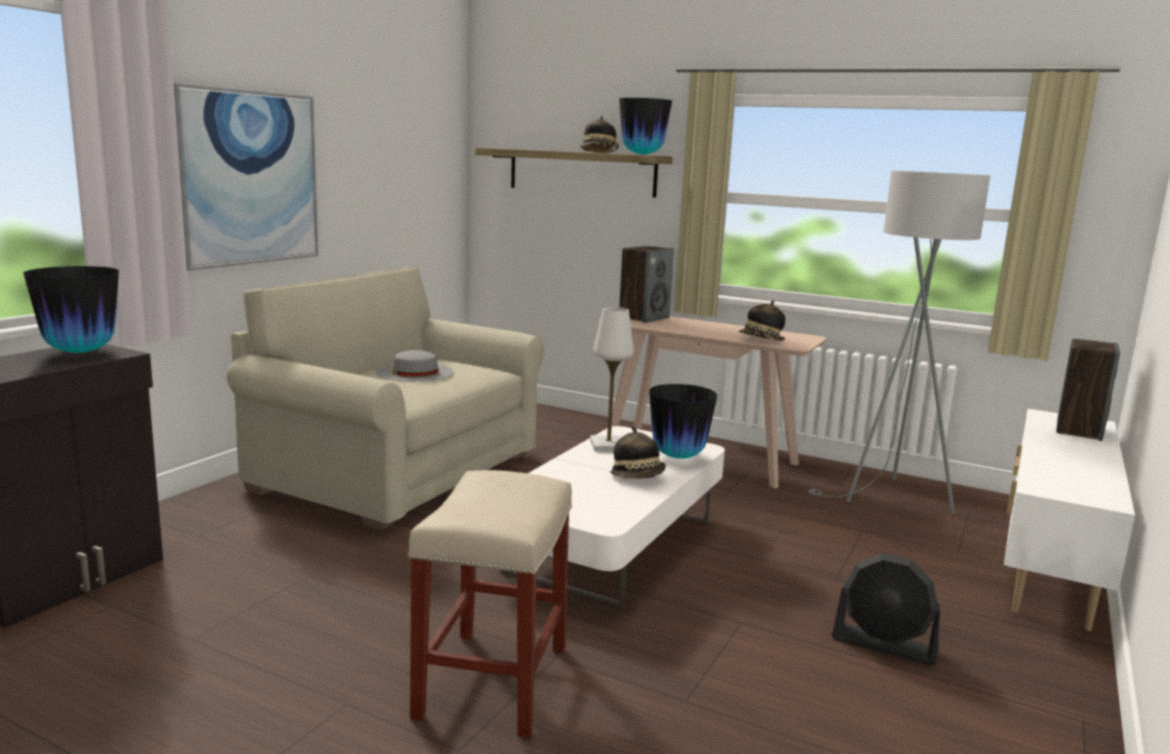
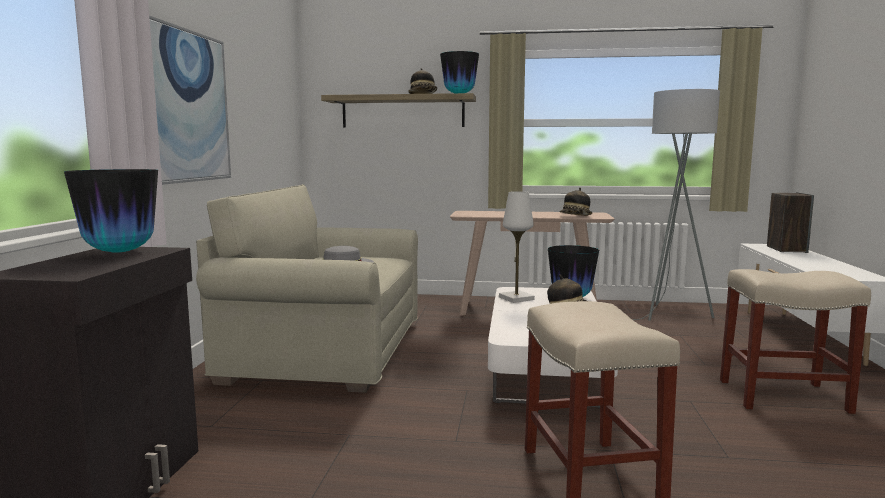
camera: 20 degrees left, 5 degrees down
(644, 317) = (475, 212): speaker -> none
(884, 645) = (784, 396): black fan -> beige stool

